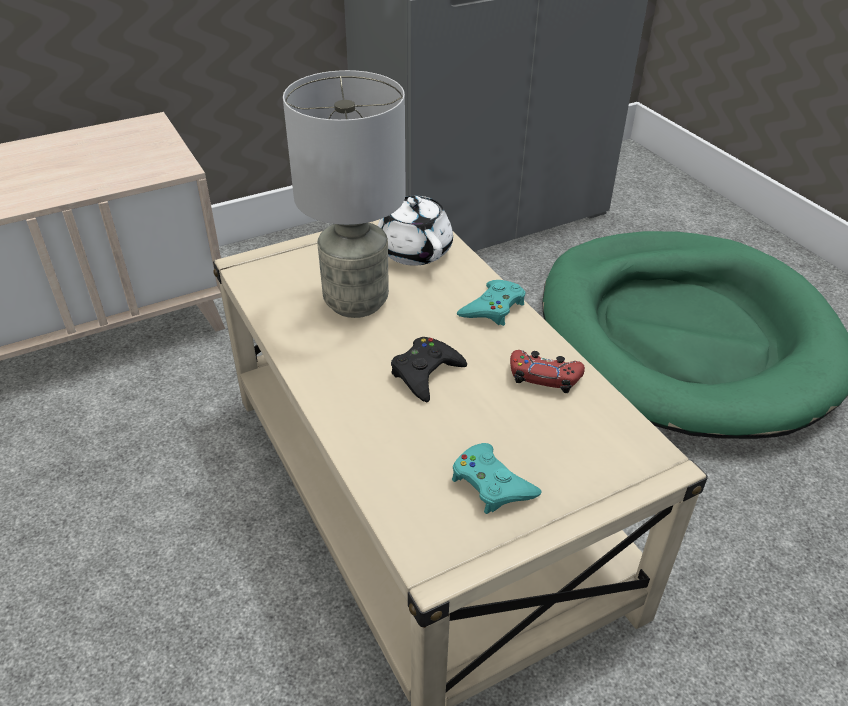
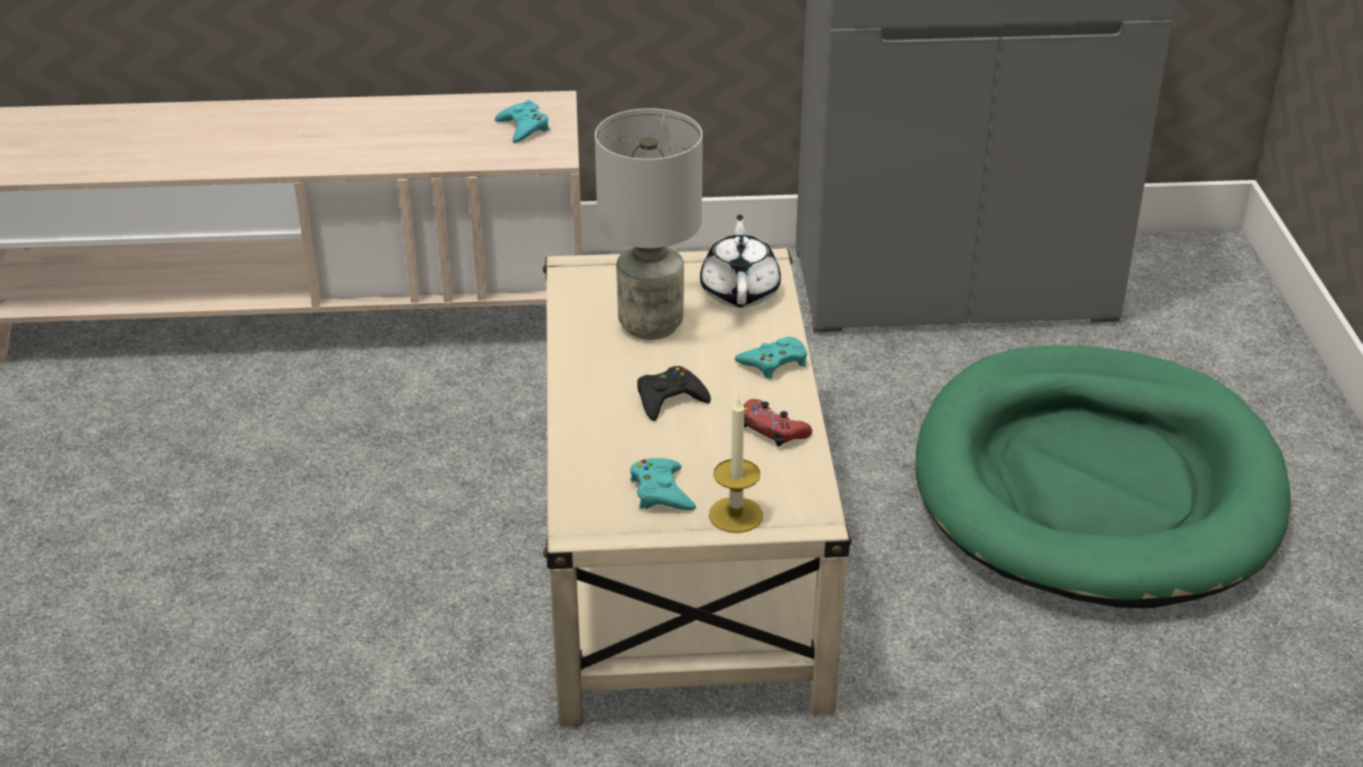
camera: 25 degrees right, 5 degrees down
(132, 149) = (523, 128): none -> turquoise game controller
(585, 486) = (735, 515): none -> candle

